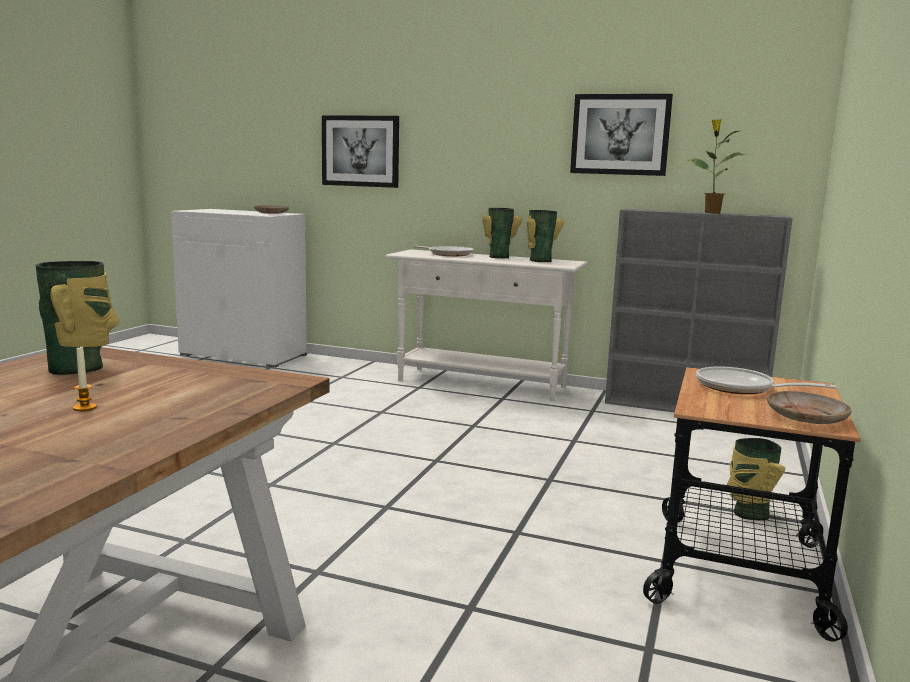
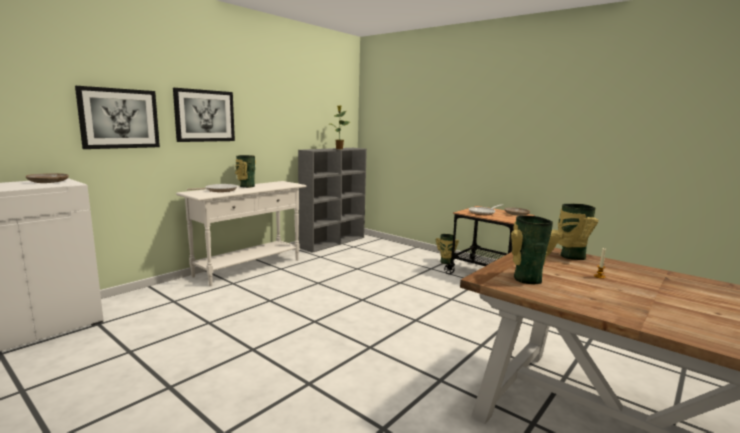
camera: 70 degrees left, 0 degrees up
(539, 260) = (272, 184): vase -> vase (571, 256)
(620, 134) = (289, 110): picture -> picture (204, 116)

